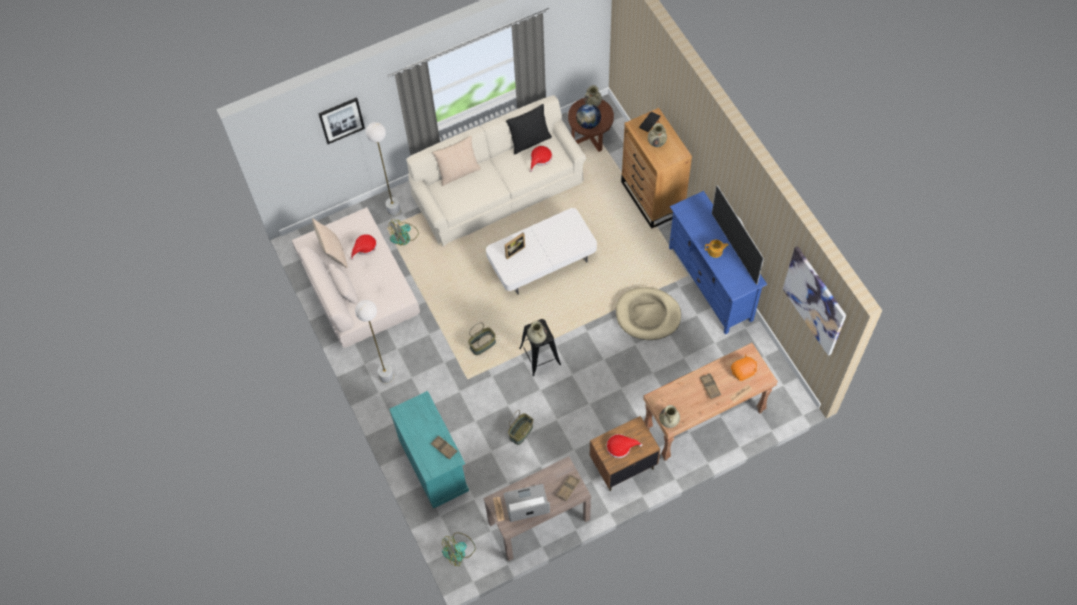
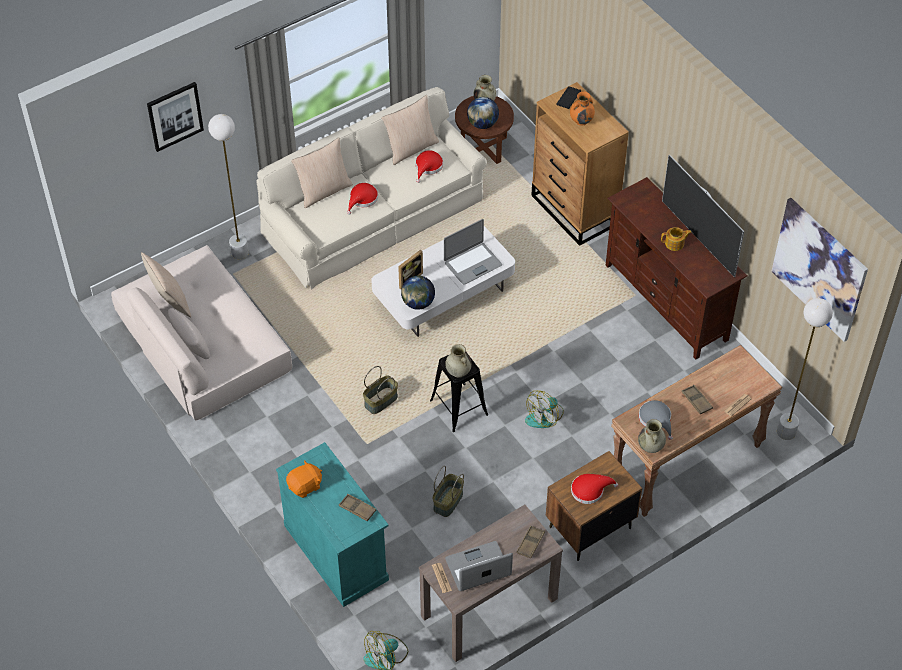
camera: 10 degrees left, 10 degrees down
(364, 247) = (210, 291): red hat -> red hat (362, 199)
(386, 377) = (257, 451): white floor lamp -> white floor lamp (786, 432)
(404, 236) = (258, 282): fan -> fan (545, 416)
(518, 272) = (418, 303): none -> globe
(529, 141) = (411, 148): black pillow -> beige pillow
(564, 242) = (472, 263): none -> laptop
(647, 315) = (592, 346): beige dog bed -> none
(657, 142) = (581, 120): beige vase -> orange vase
(677, 399) = (656, 419): none -> grey hat
(711, 283) = (666, 302): blue tv stand -> brown tv stand
(743, 372) = (736, 380): orange plush toy -> orange plush toy (305, 486)

